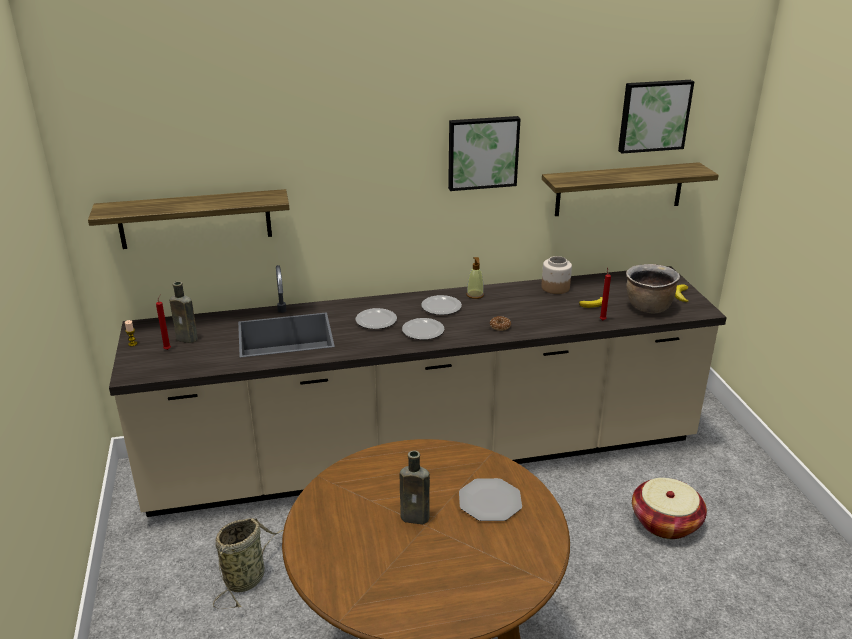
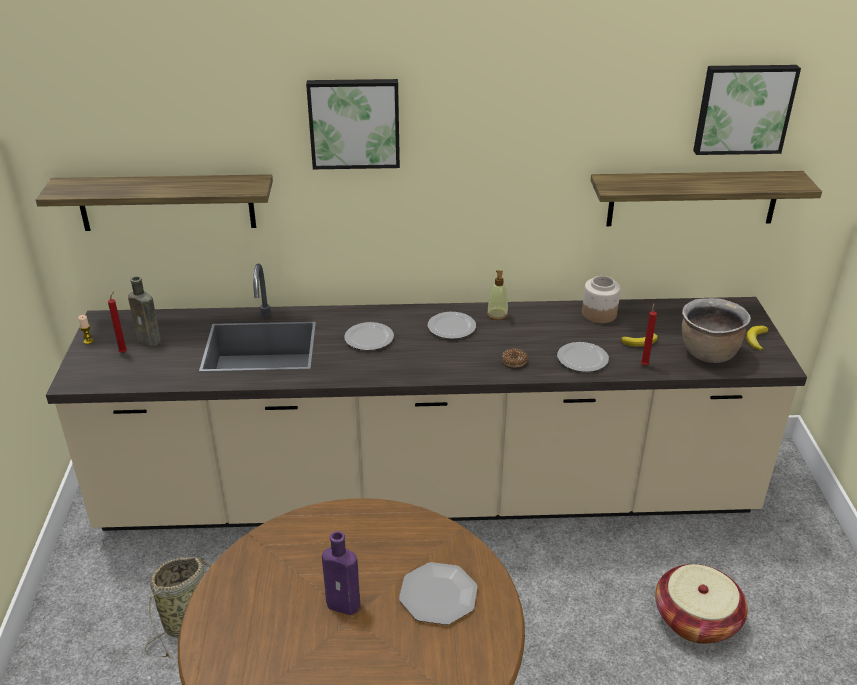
camera: 10 degrees right, 5 degrees up
(417, 517) = (345, 605): brown bottle -> purple bottle
(422, 331) = (419, 358): plate -> plate (581, 359)
(482, 152) = (515, 143): picture -> picture (354, 123)

